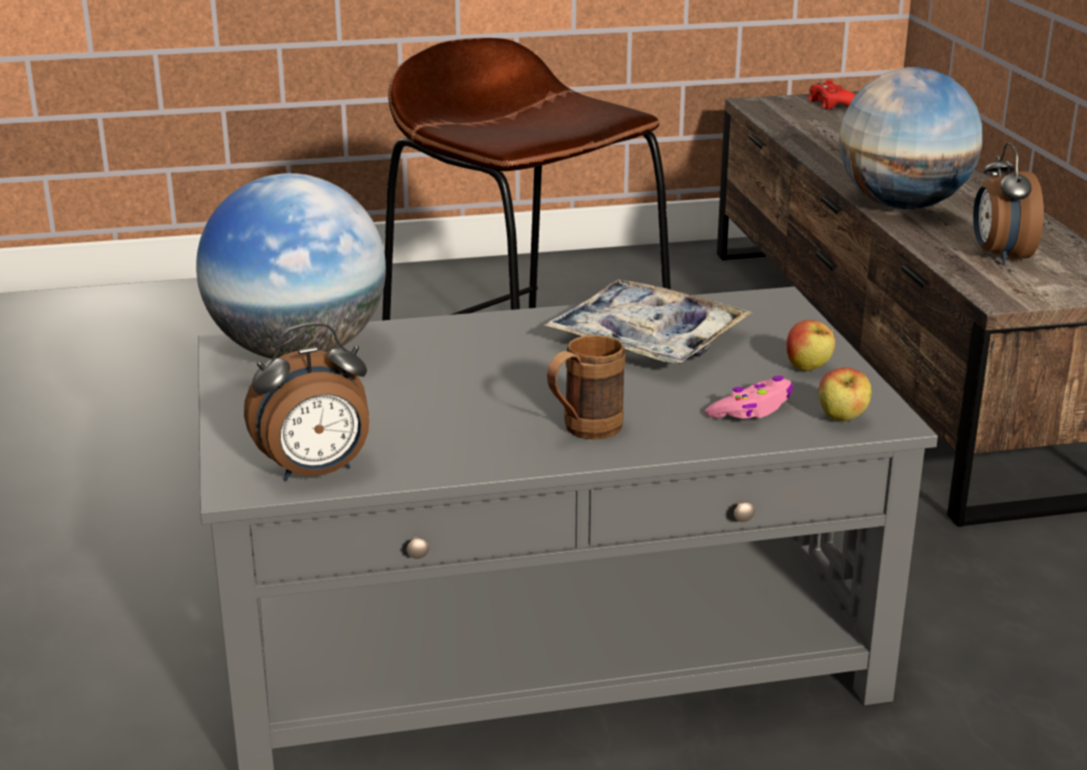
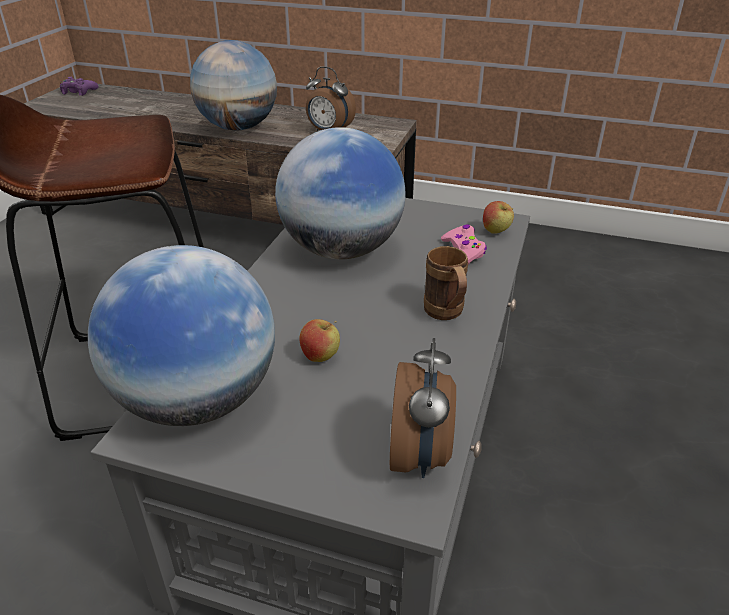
camera: 60 degrees left, 10 degrees up
(647, 339) = (341, 250): tray -> globe
(808, 369) = (428, 218): apple -> apple (320, 357)
(831, 104) = (78, 92): red game controller -> purple game controller

